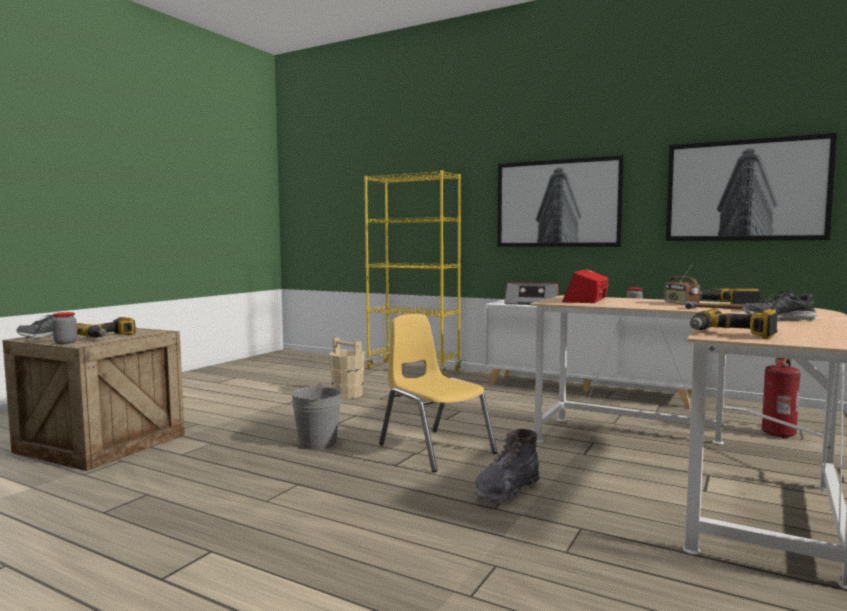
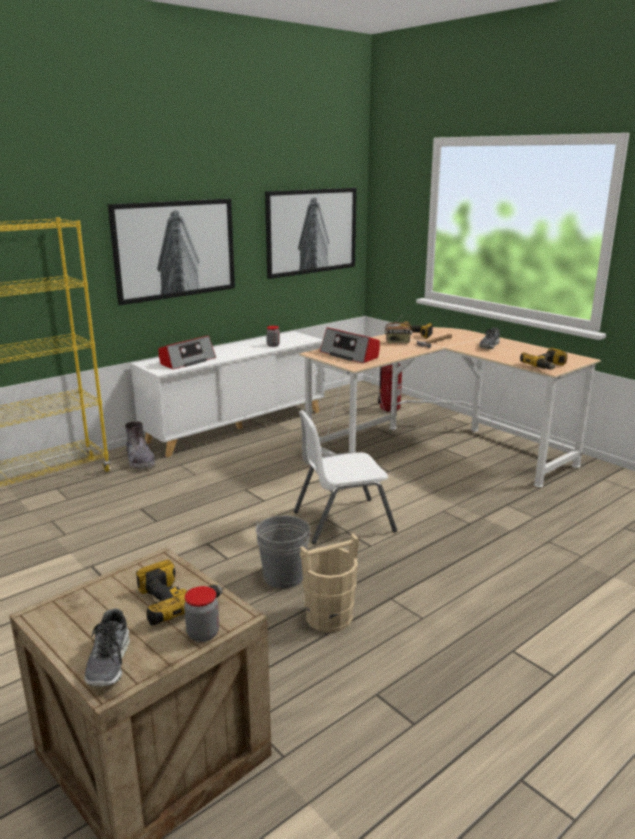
camera: 70 degrees left, 15 degrees up
(347, 394) = (115, 537): beige bucket -> beige bucket (328, 617)
(435, 449) = (342, 521): yellow chair -> white chair
(506, 491) = (443, 513): grey boot -> grey boot (140, 461)

